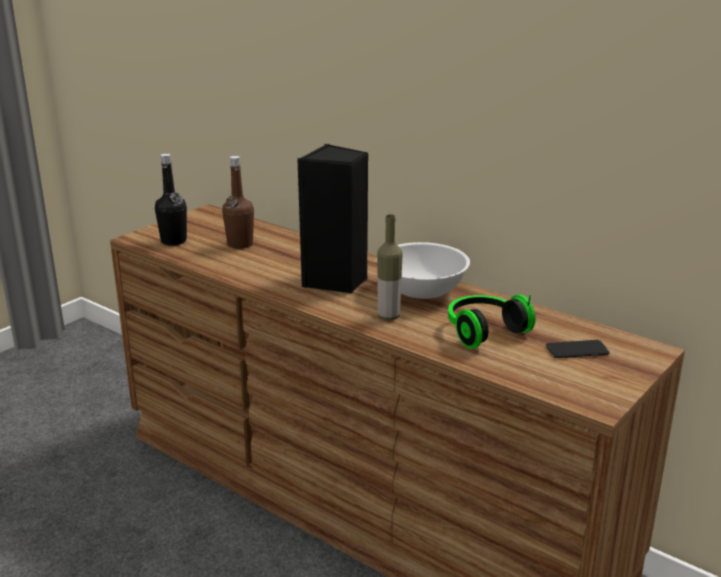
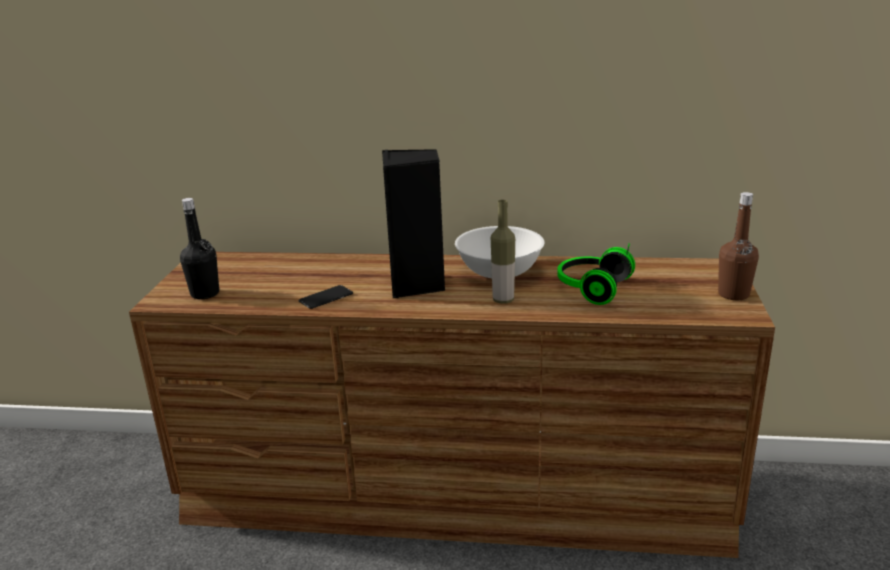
camera: 30 degrees left, 0 degrees up
(240, 244) = (279, 278): brown bottle -> brown bottle (733, 294)
(577, 350) = (675, 281): phone -> phone (326, 298)

